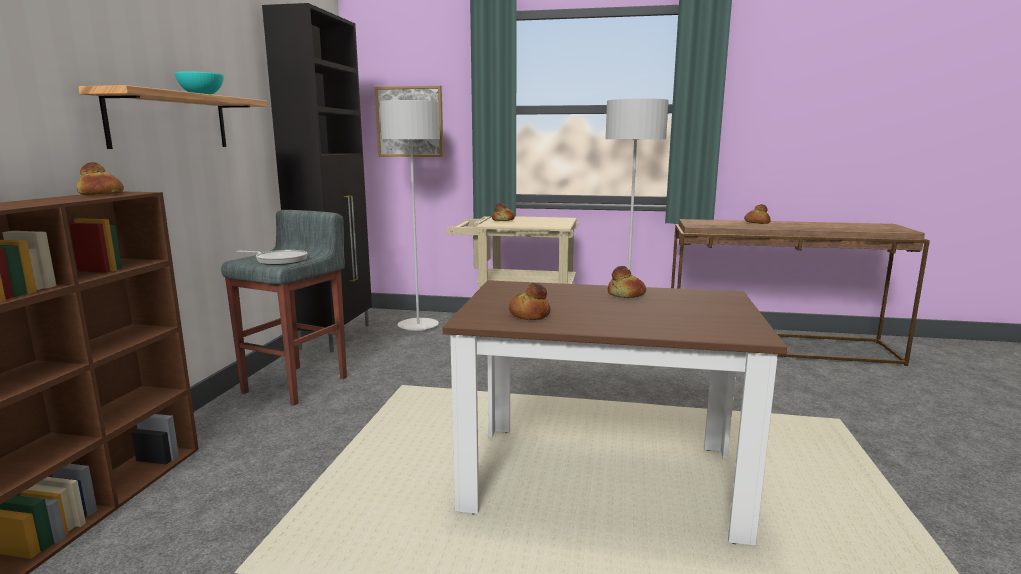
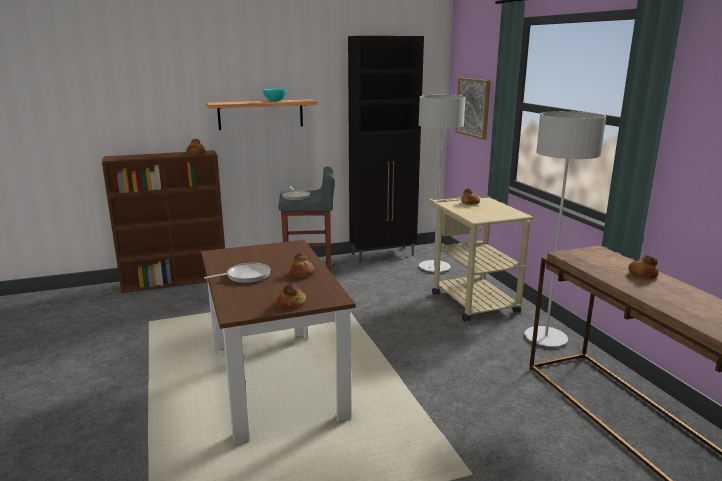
camera: 60 degrees right, 5 degrees up
(530, 315) = (235, 261): bread -> bread (291, 303)
(606, 316) = (245, 276): none -> frying pan

